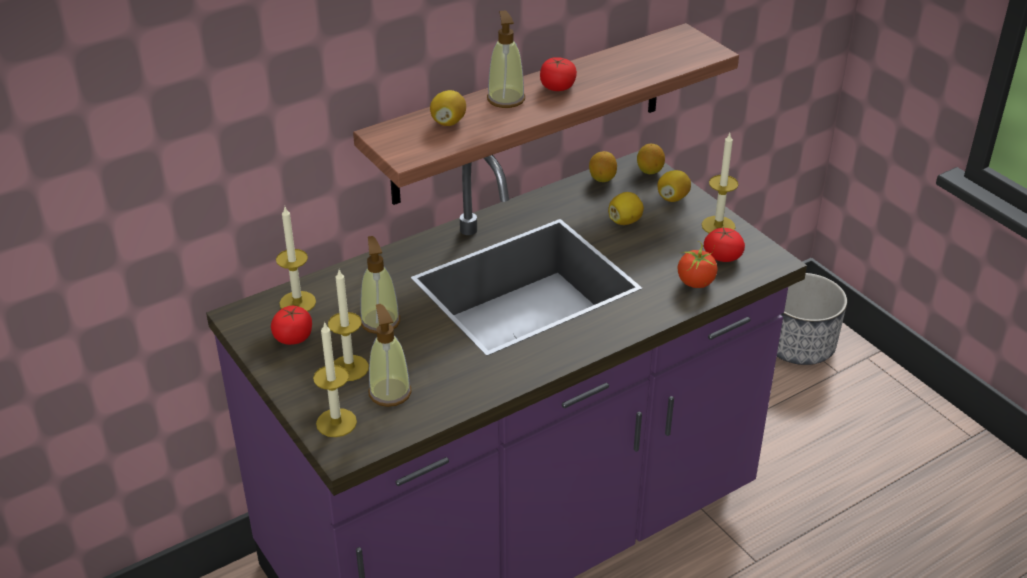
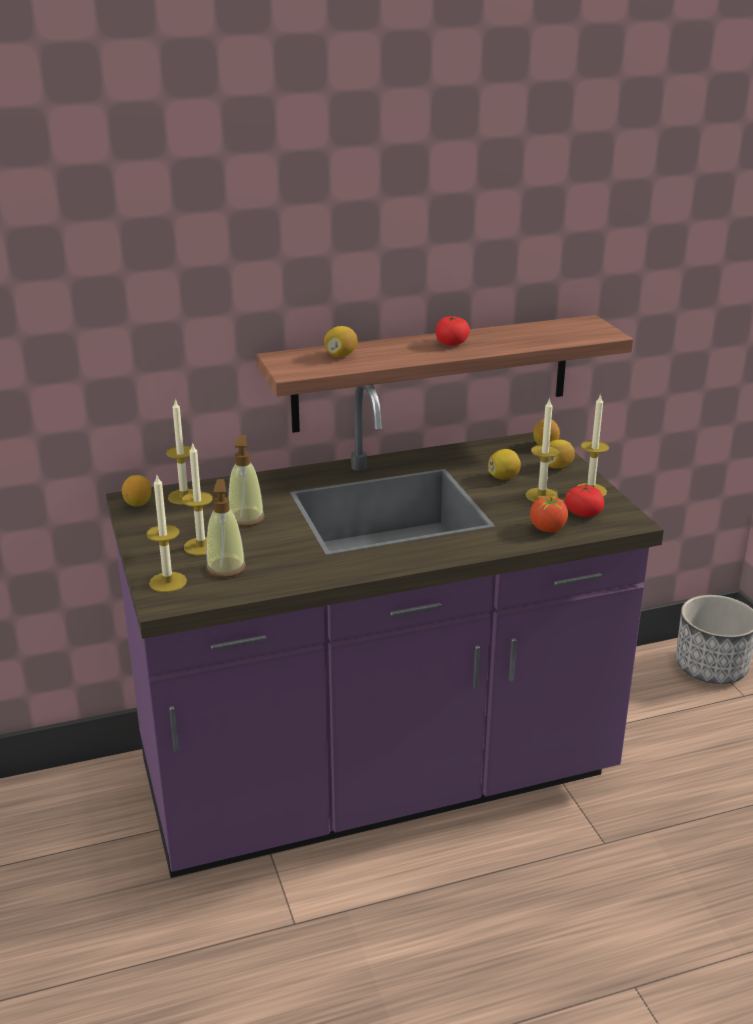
camera: 15 degrees right, 10 degrees down
(293, 337) = (167, 519): tomato -> none
(506, 99) = (400, 346): soap dispenser -> none
(602, 178) = (498, 446): lemon -> lemon (138, 504)
(672, 240) = (541, 495): none -> candle

